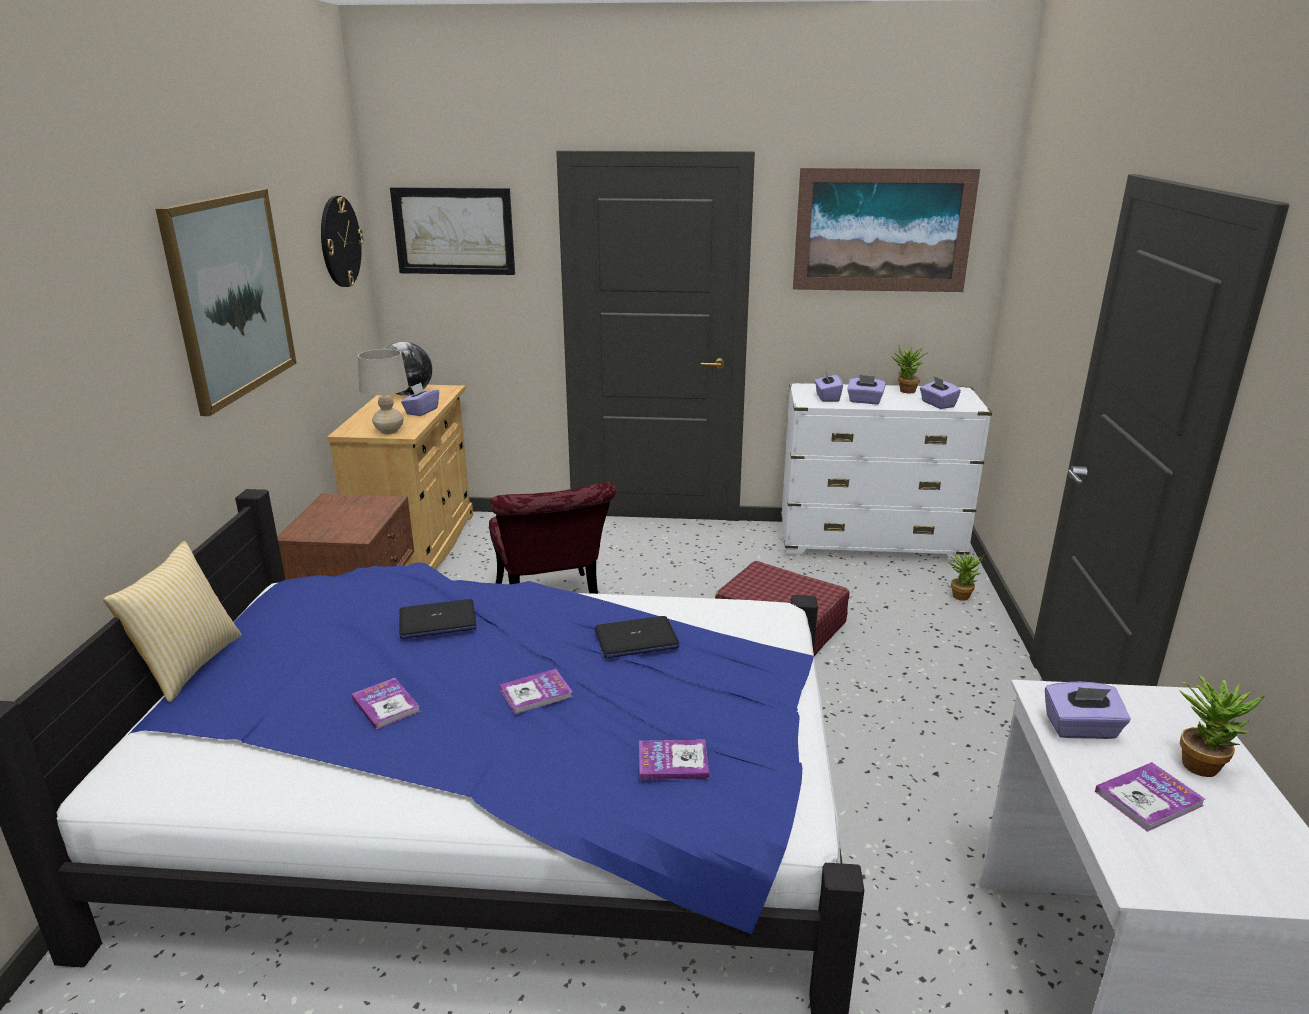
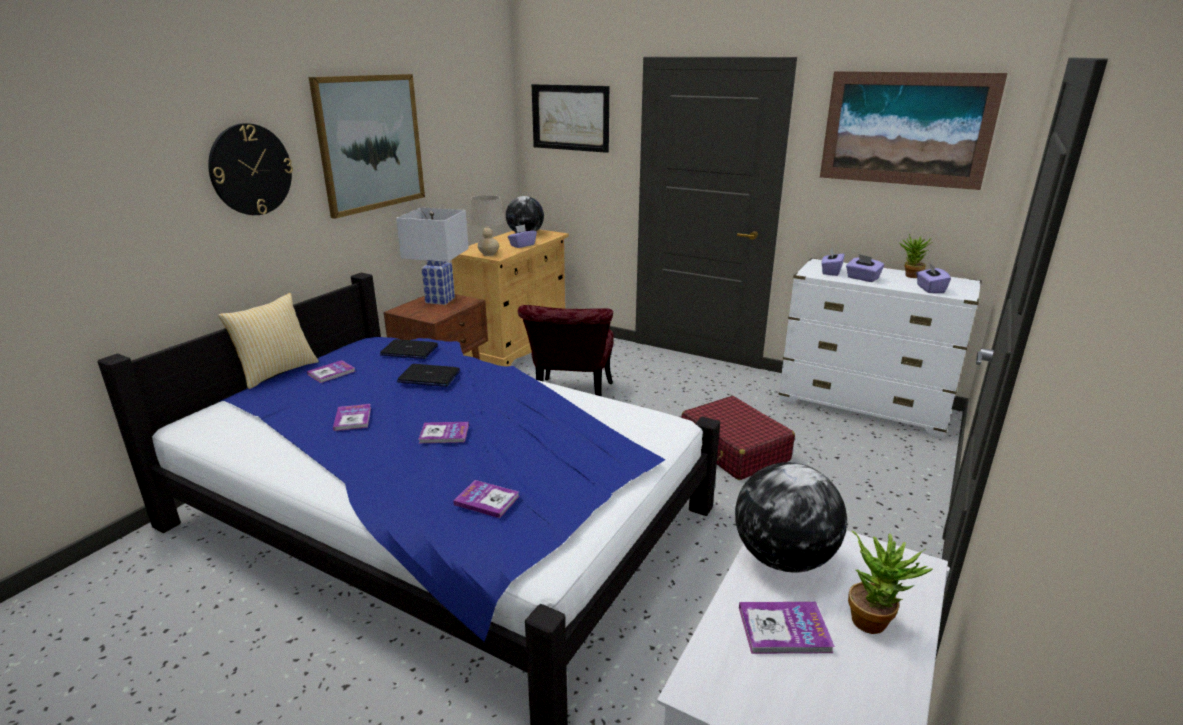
camera: 25 degrees right, 0 degrees up
(282, 647) = (331, 373): none -> book
(340, 241) = (485, 120): wall clock -> wall clock (251, 170)
(342, 507) = (440, 300): none -> white table lamp
(636, 639) = (542, 417): laptop -> laptop (409, 351)
(961, 595) = (917, 464): potted plant -> none
(1081, 729) = (784, 558): purple tissue box -> globe

